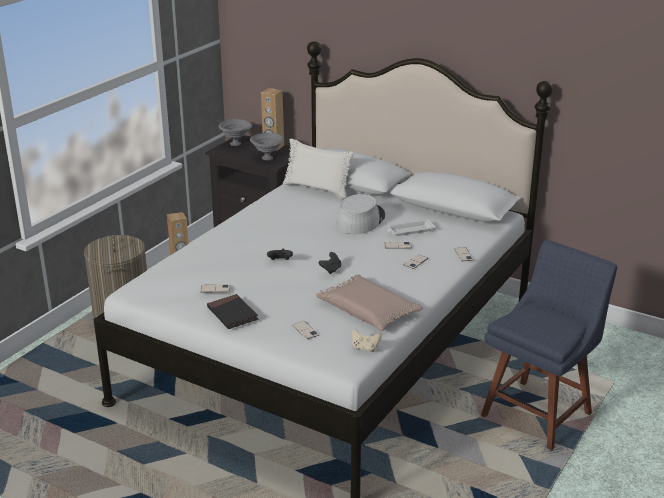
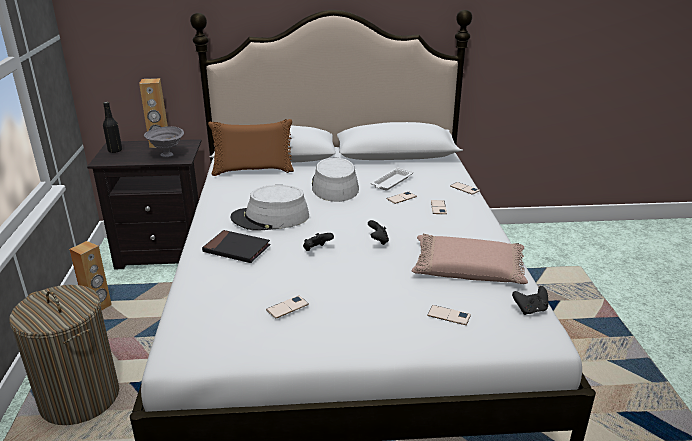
camera: 35 degrees left, 0 degrees up
(232, 314) = (346, 330): black book -> black book (236, 249)
(236, 144) = (115, 150): grey bowl -> black bottle
(280, 230) = (270, 218): none -> grey hat
(317, 189) = (253, 170): white pillow -> brown pillow
(365, 348) = (530, 310): beige game controller -> black game controller
(539, 412) = (569, 315): blue chair -> none

